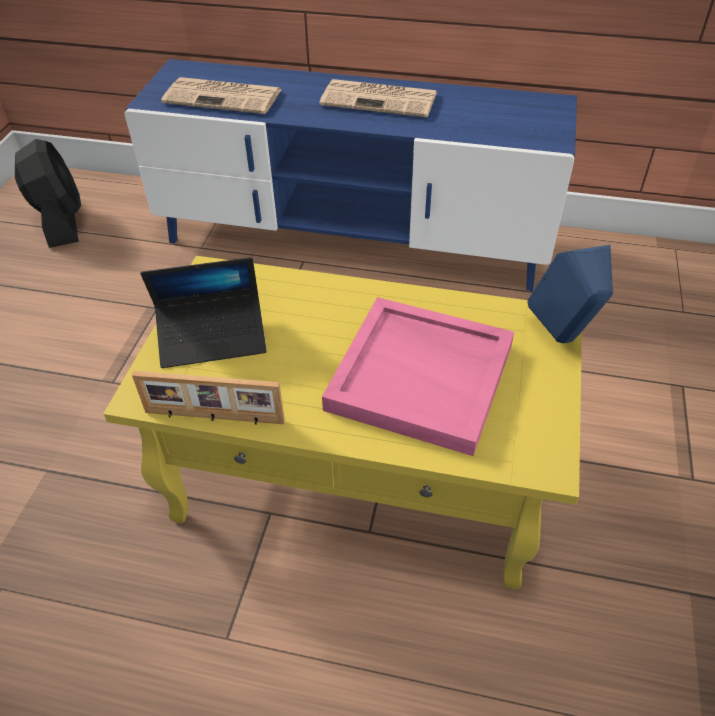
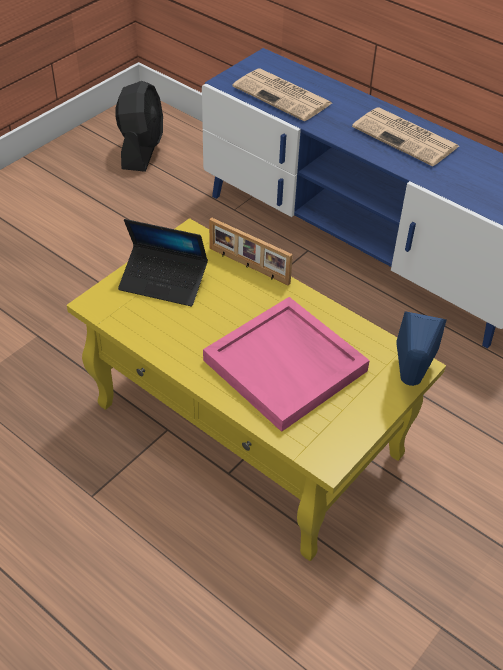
camera: 25 degrees right, 0 degrees up
(214, 418) = (131, 336): picture frame -> picture frame (248, 266)

